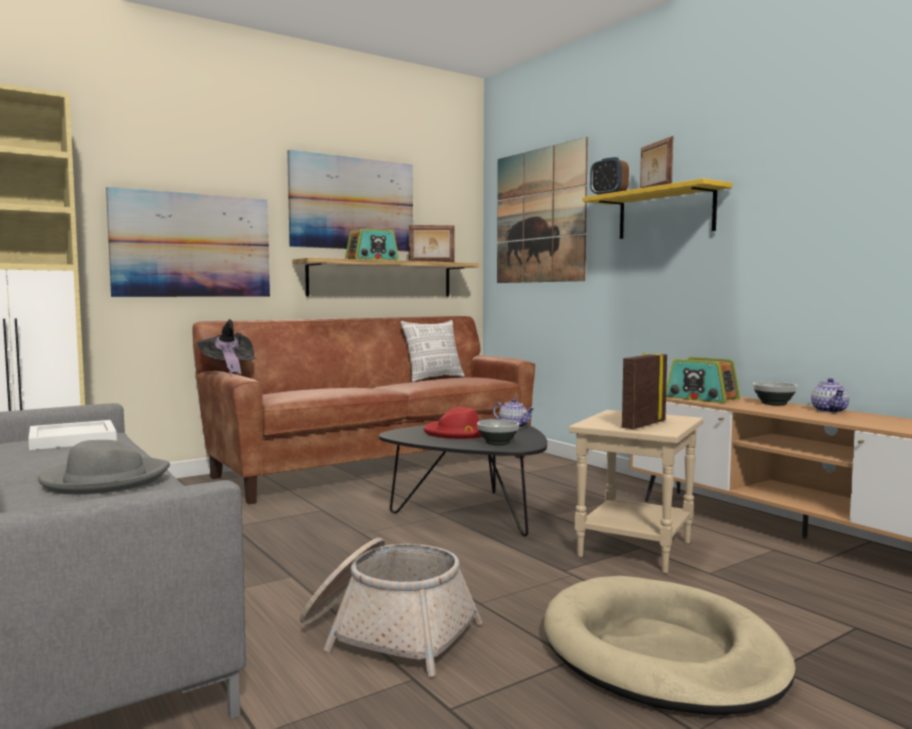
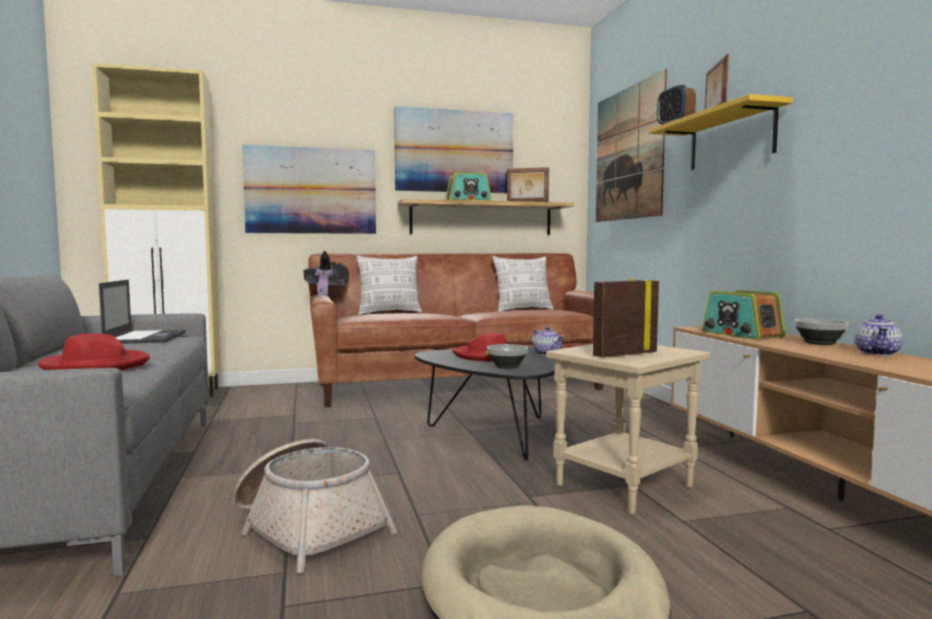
camera: 20 degrees right, 0 degrees up
(71, 439) = (146, 338): white tray -> laptop
(104, 480) = (95, 366): grey hat -> red hat
(298, 389) = (389, 313): none -> pillow

